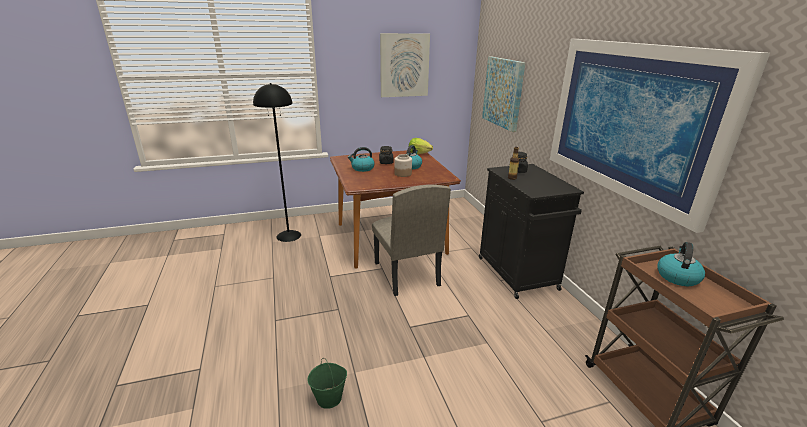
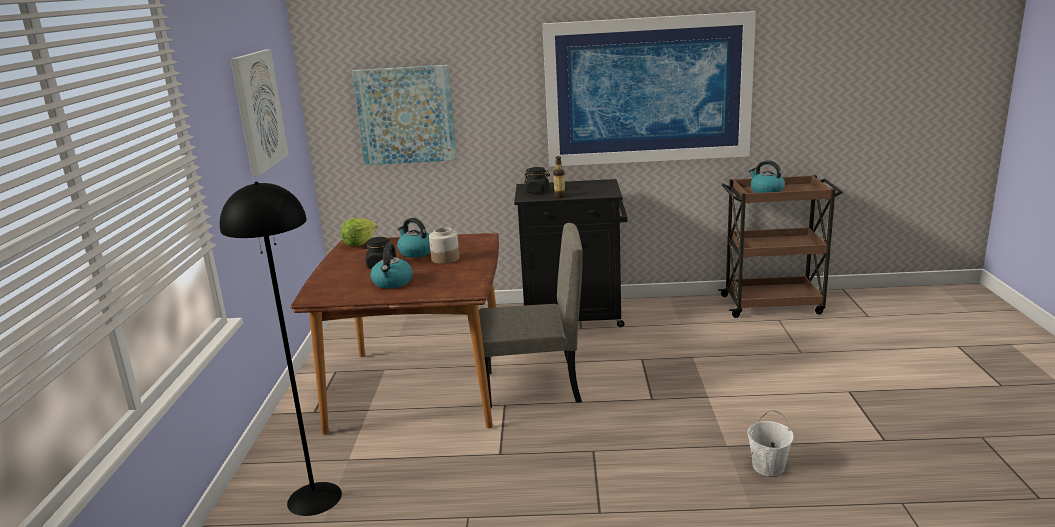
camera: 70 degrees left, 5 degrees down
(329, 398) = (768, 466): green bucket -> white bucket

